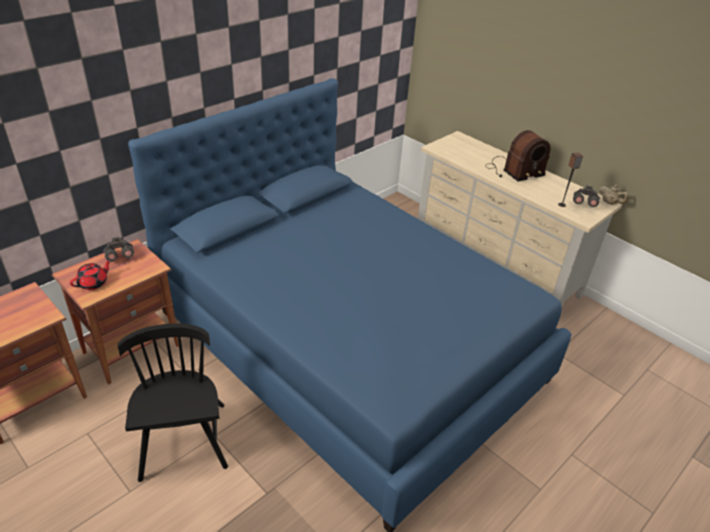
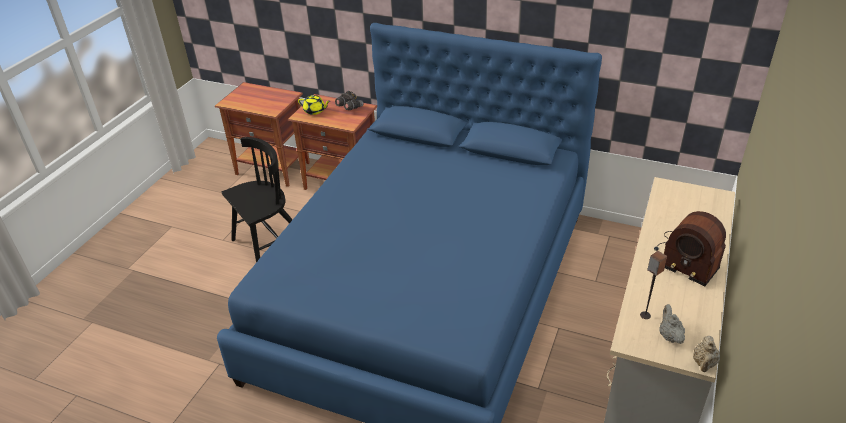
camera: 70 degrees right, 0 degrees up
(93, 283) = (315, 111): red teapot -> yellow teapot
(583, 204) = (669, 335): grey binoculars -> grey teapot

